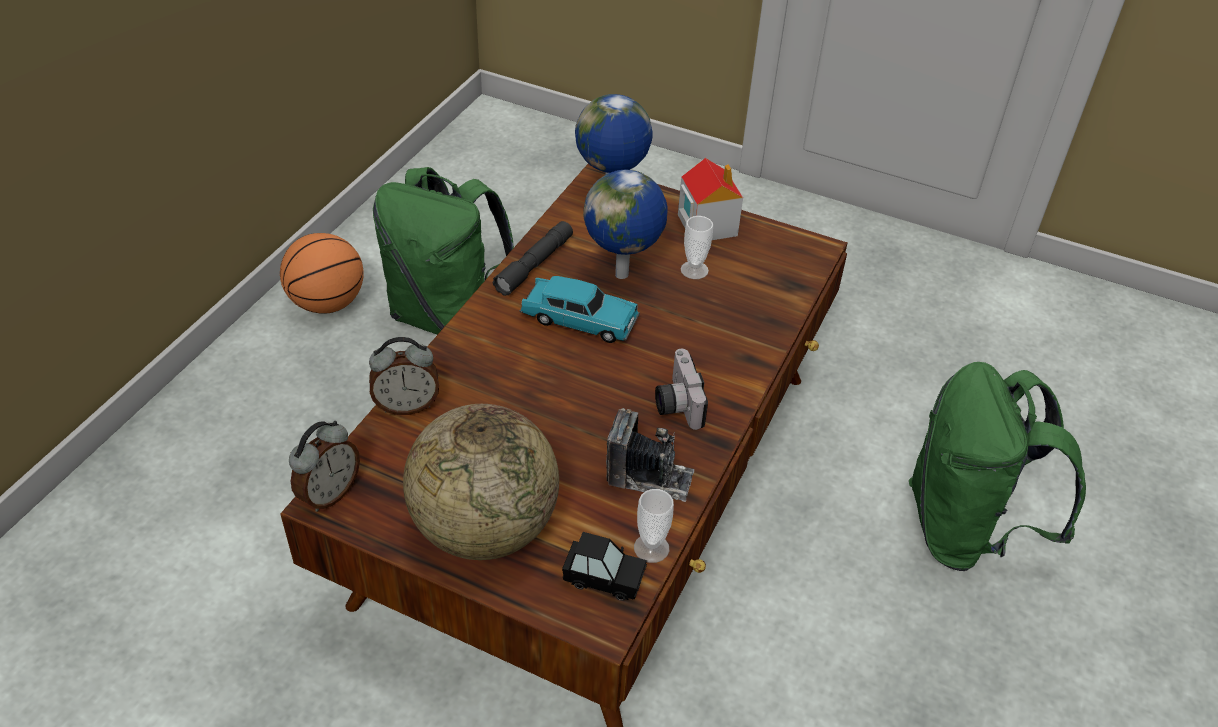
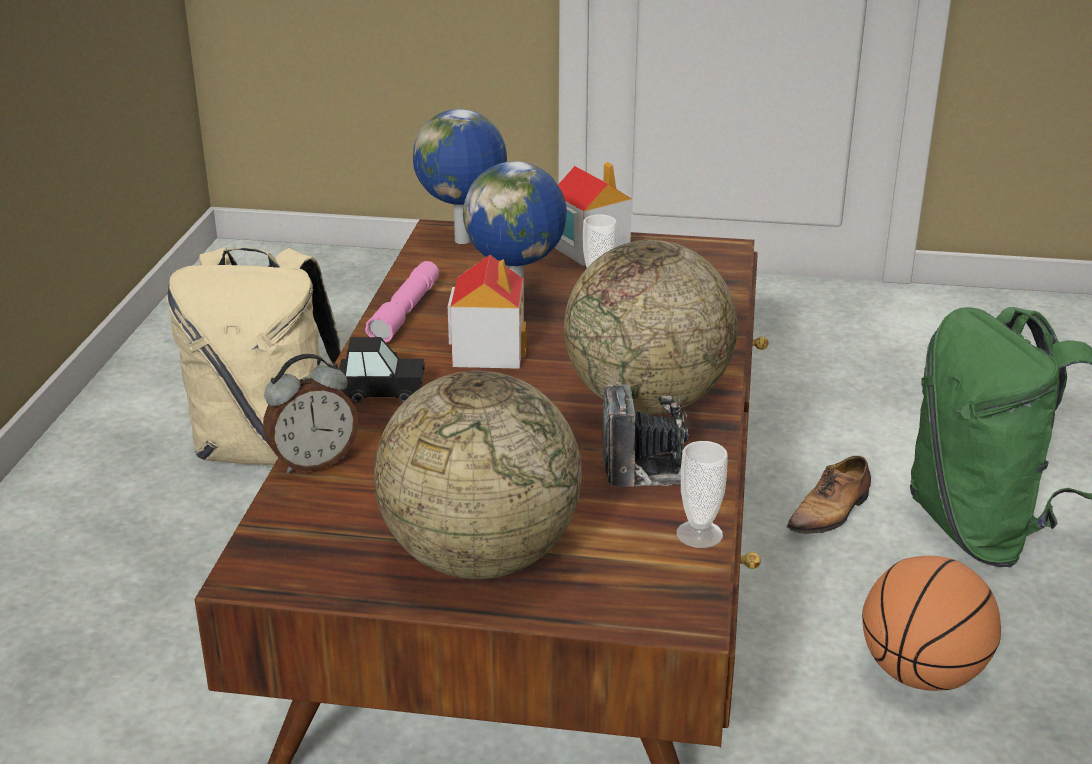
camera: 15 degrees left, 15 degrees down
(327, 303) = (102, 465): basketball -> basketball (921, 674)
(329, 493) = (253, 565): alarm clock -> none
(448, 316) = (269, 449): green backpack -> beige backpack
(534, 265) = (405, 312): grey flashlight -> pink flashlight
(579, 321) = (488, 351): turquoise toy car -> toy house
(604, 579) = (659, 575): black toy car -> black toy car (382, 392)
(675, 403) = (647, 401): camera -> globe
(846, 480) = (830, 513): none -> shoe

